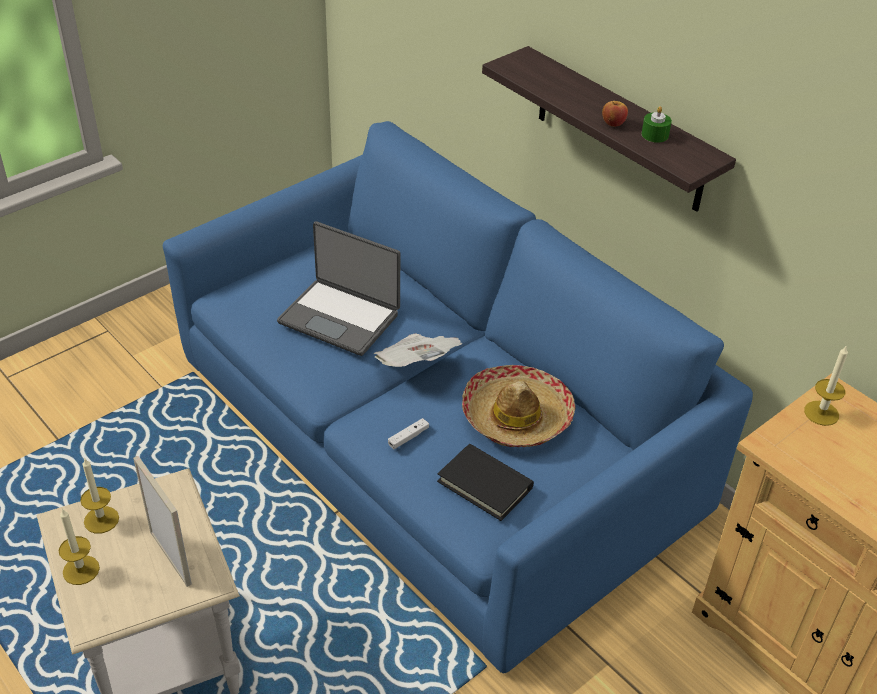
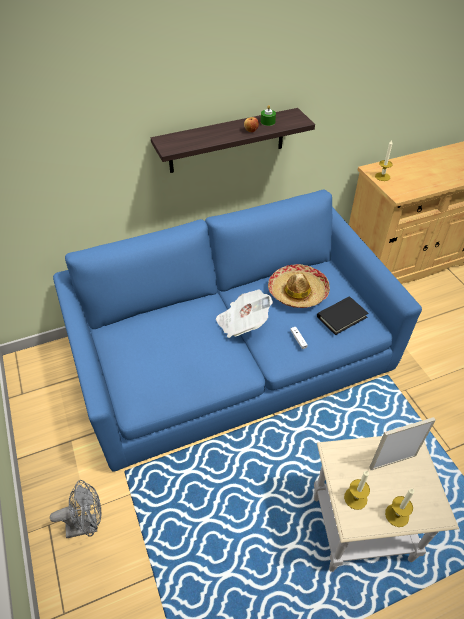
camera: 70 degrees left, 5 degrees up
(113, 362) = (87, 524): none -> grey fan
(340, 317) = (188, 346): laptop -> none

